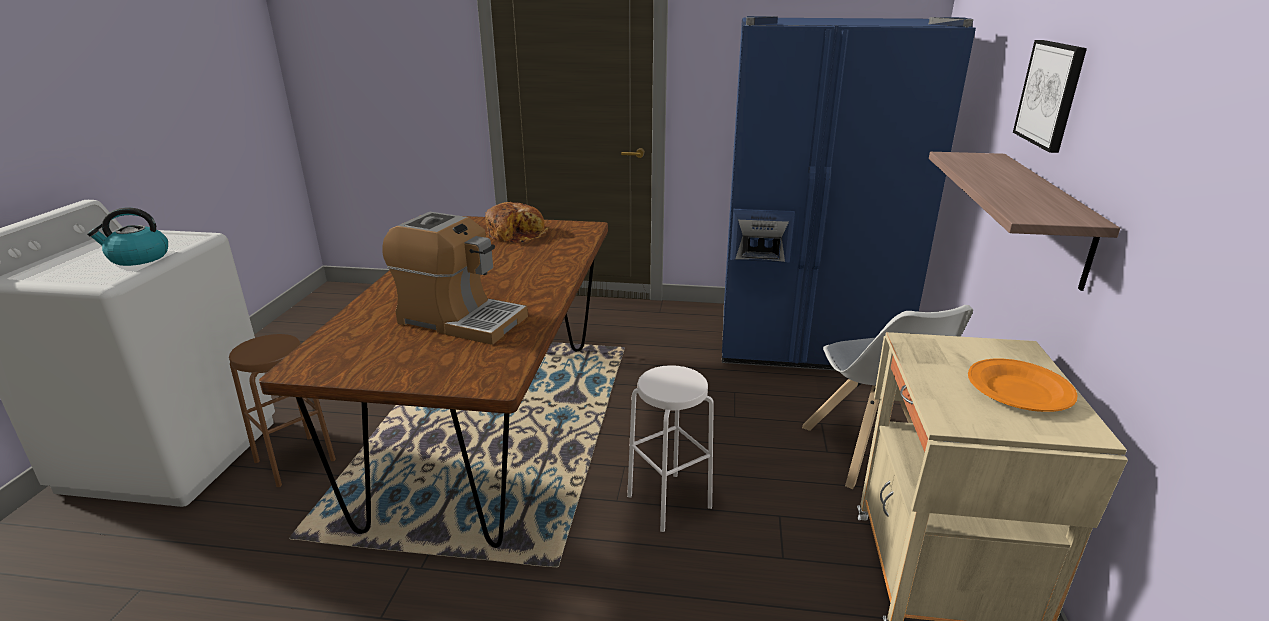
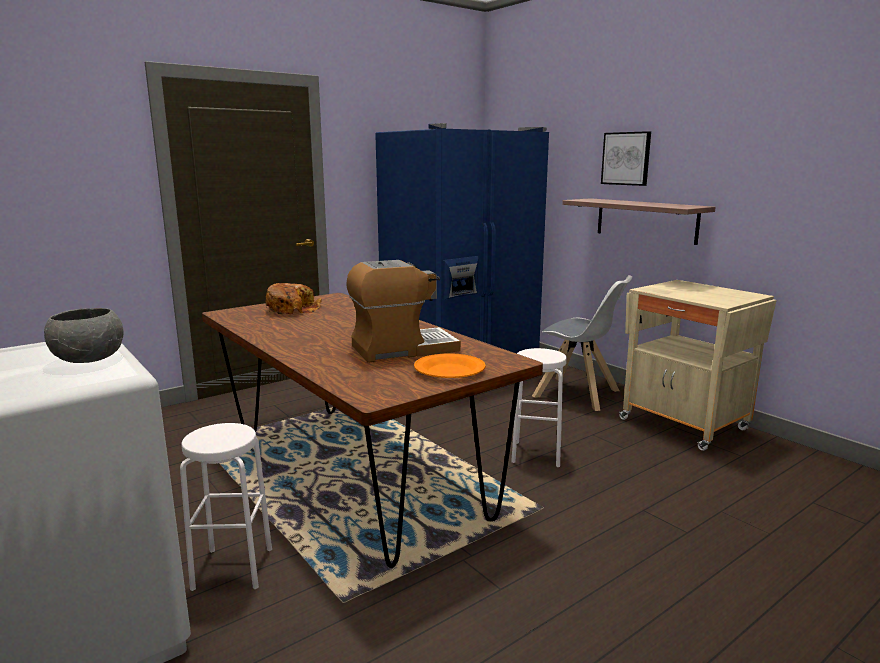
camera: 45 degrees left, 10 degrees down
(138, 258) = (90, 359): kettle -> grey bowl
(295, 460) = (232, 568): brown stool -> white stool
(1018, 390) = (713, 291): orange plate -> orange plate (449, 371)

